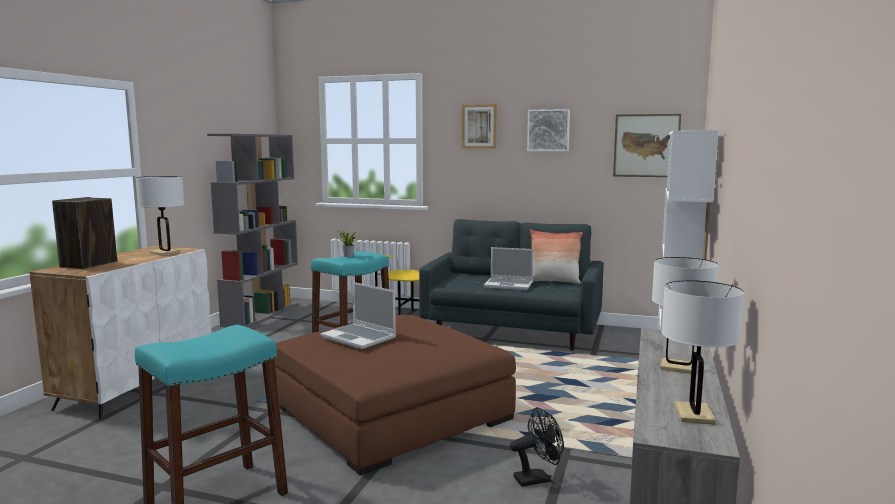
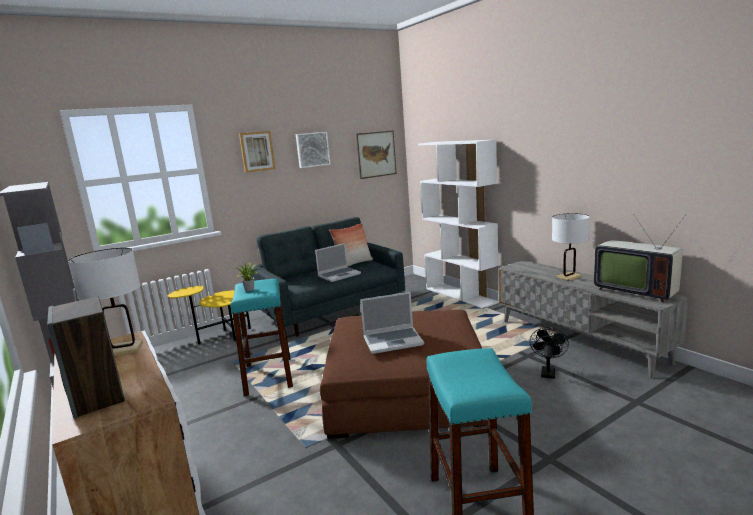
camera: 50 degrees left, 5 degrees up
(694, 414) = (635, 290): white table lamp -> television

